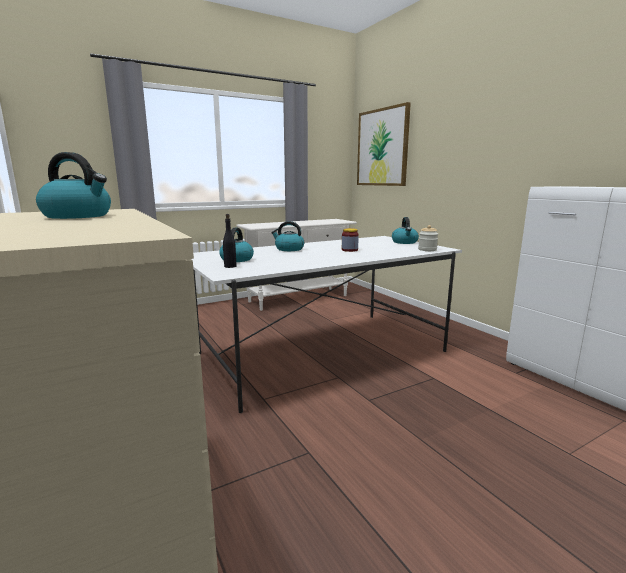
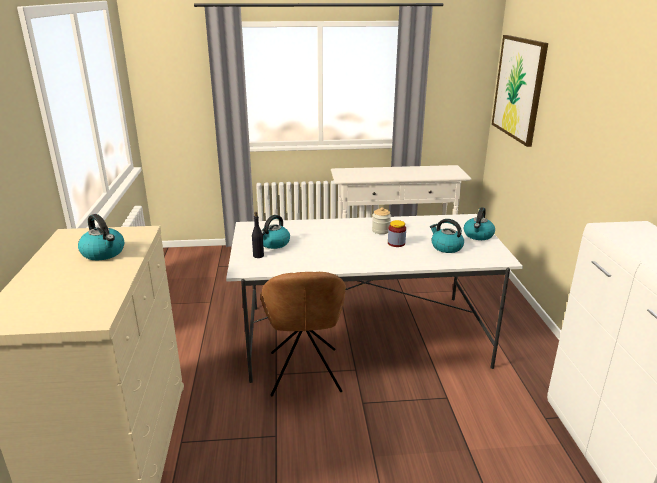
camera: 25 degrees right, 10 degrees up
(289, 249) = (339, 230): kettle -> kettle (446, 247)
(293, 392) = (304, 374): none -> brown chair
(427, 250) = (480, 258): jar -> jar (381, 230)

